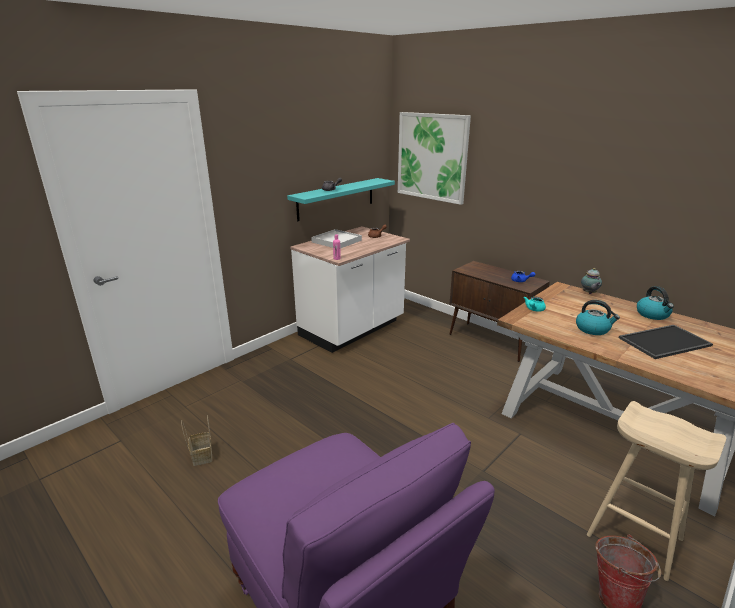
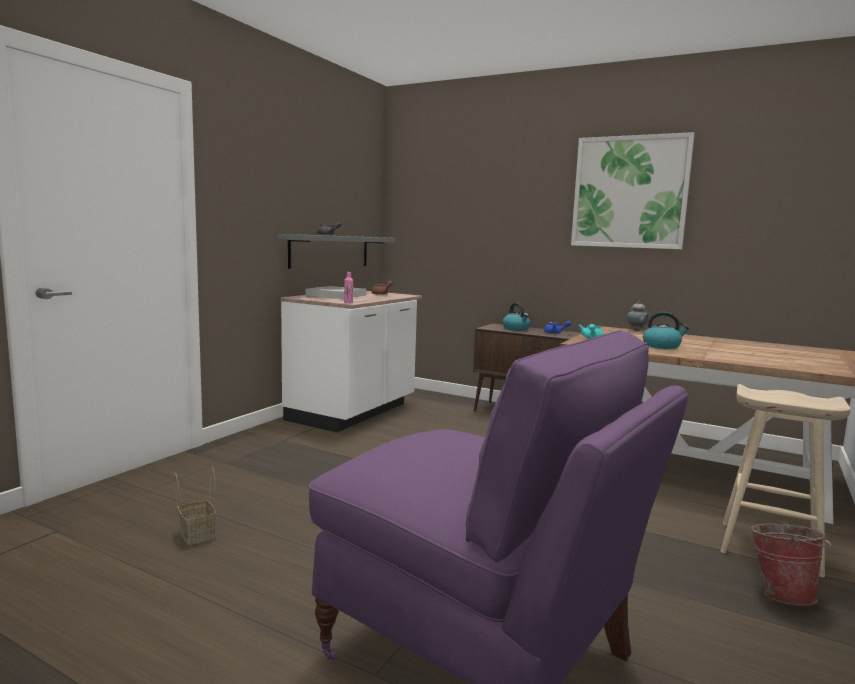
camera: 15 degrees left, 15 degrees down
(336, 198) = (330, 251): turquoise shelf -> grey shelf
(432, 157) = (437, 211): picture -> picture (629, 192)
(653, 315) = (709, 339): kettle -> kettle (516, 328)
(665, 342) = (737, 351): tray -> none

